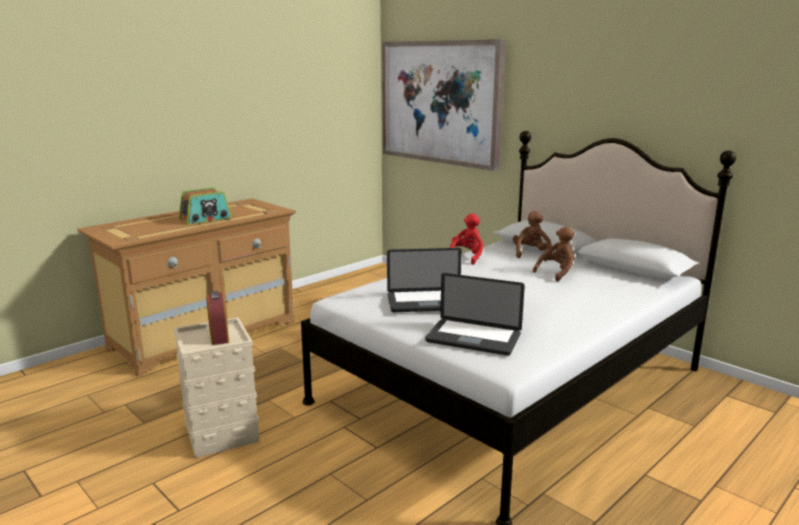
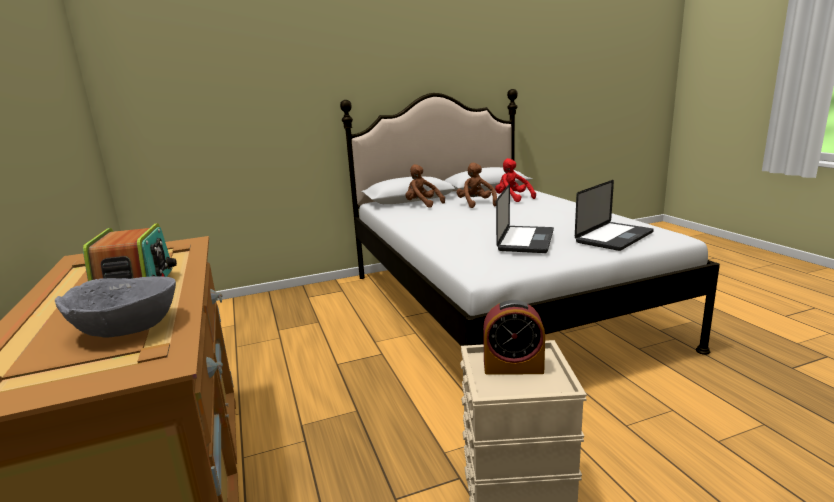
camera: 65 degrees left, 0 degrees up
(156, 229) = (127, 327): none -> grey bowl
(440, 102) = (209, 84): picture -> none
(467, 257) = (404, 220): red plush toy -> red plush toy (512, 198)

